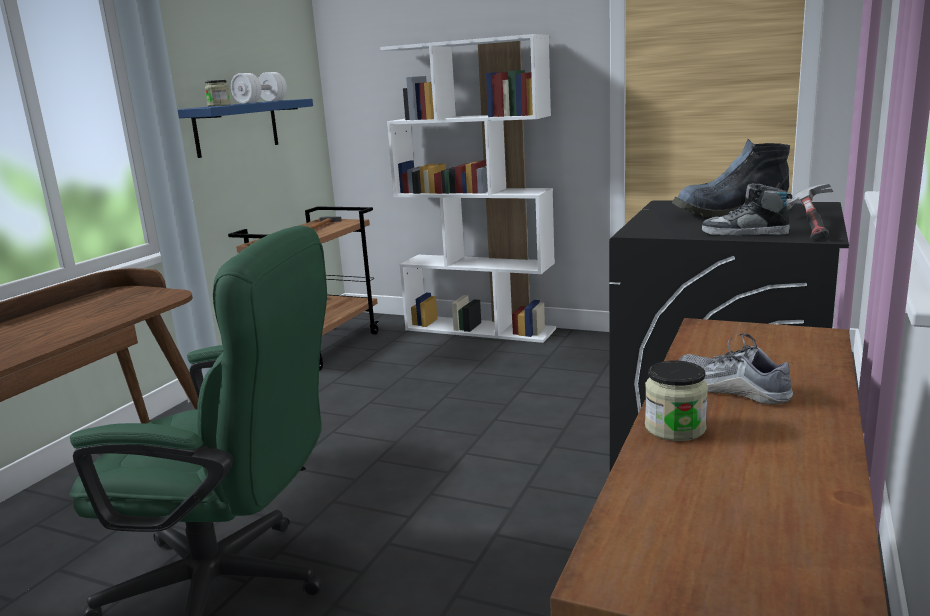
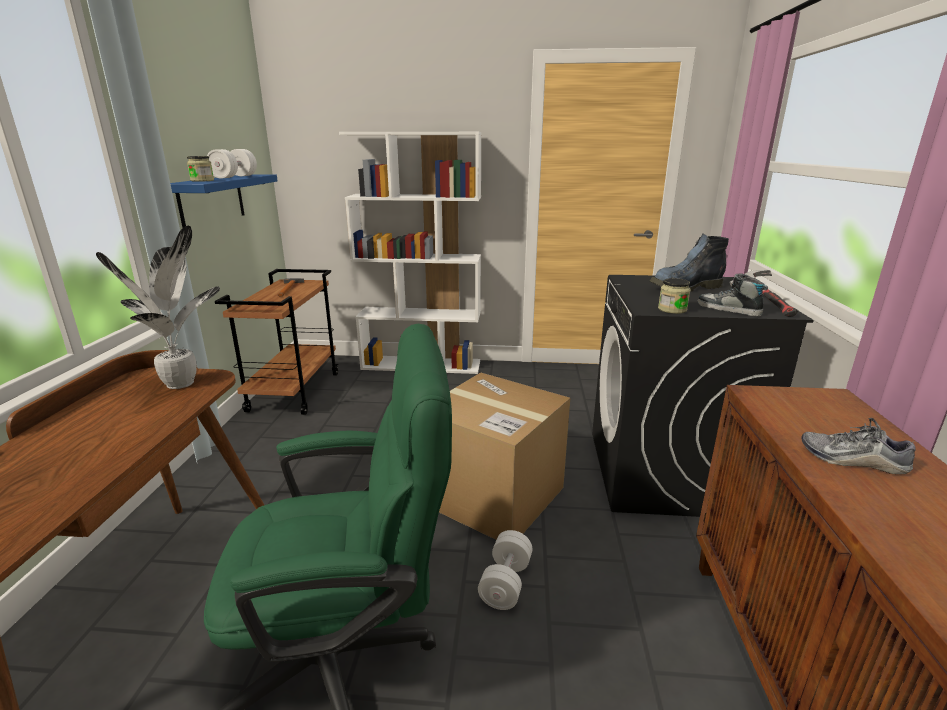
camera: 20 degrees left, 5 degrees up
(141, 299) = (182, 384): none -> potted plant
(432, 552) = (505, 583): none -> white dumbbell
(476, 468) = (493, 495): none -> cardboard box
(675, 428) = (869, 511): jar -> jar (672, 309)
(744, 233) = (728, 309): shoe -> shoe turned 45 degrees clockwise

